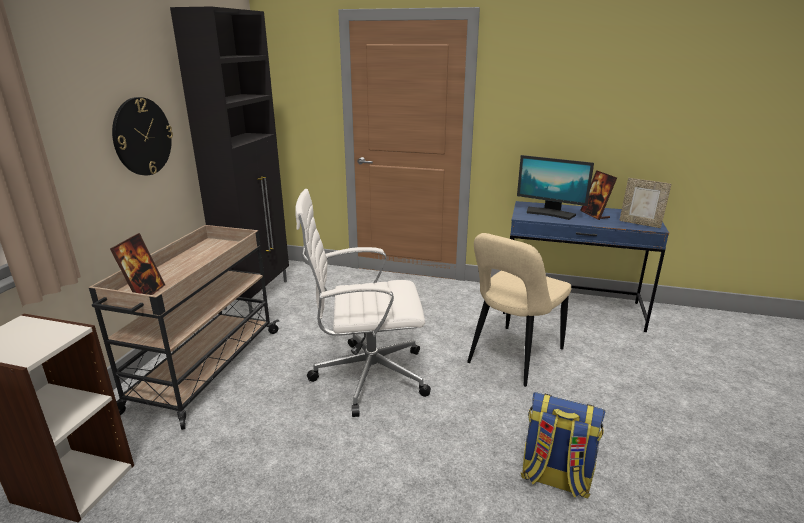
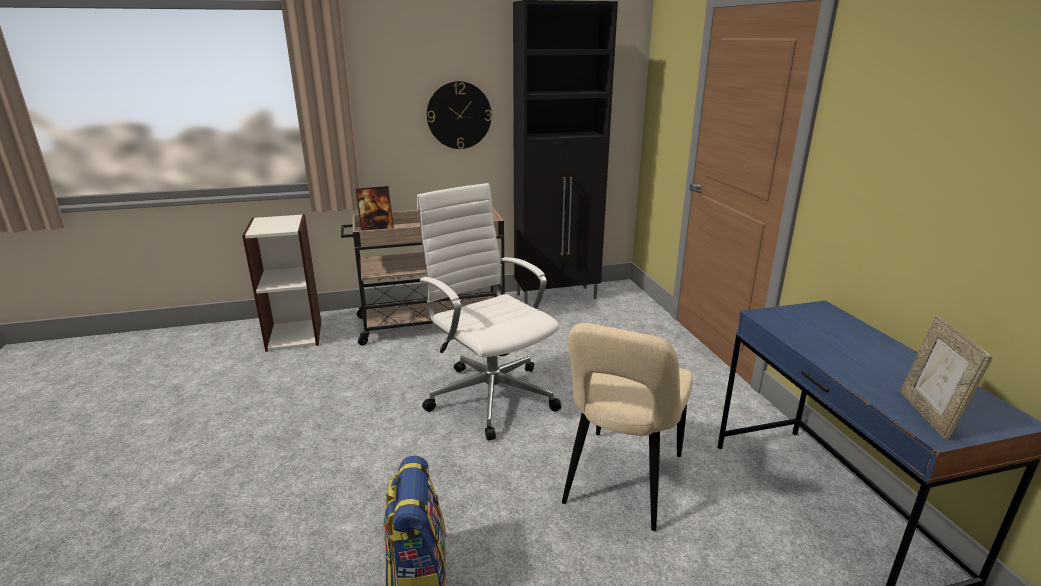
camera: 60 degrees right, 0 degrees up
(512, 358) = (621, 483): beige chair -> beige chair turned 75 degrees counterclockwise
(550, 213) = (818, 331): monitor -> none
(595, 215) = (888, 366): picture frame -> none

